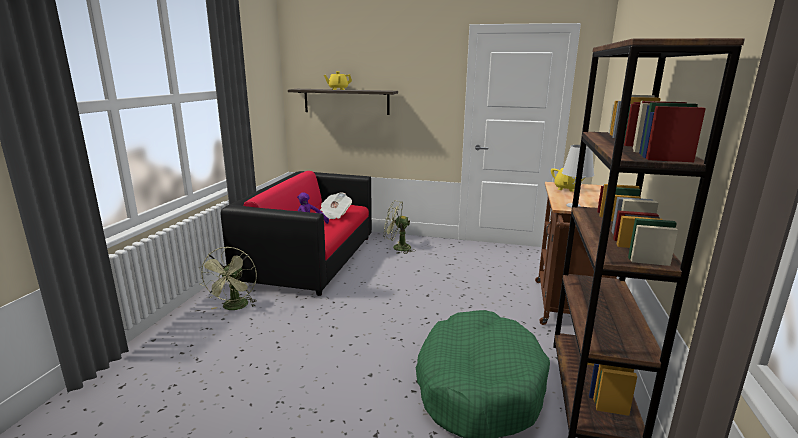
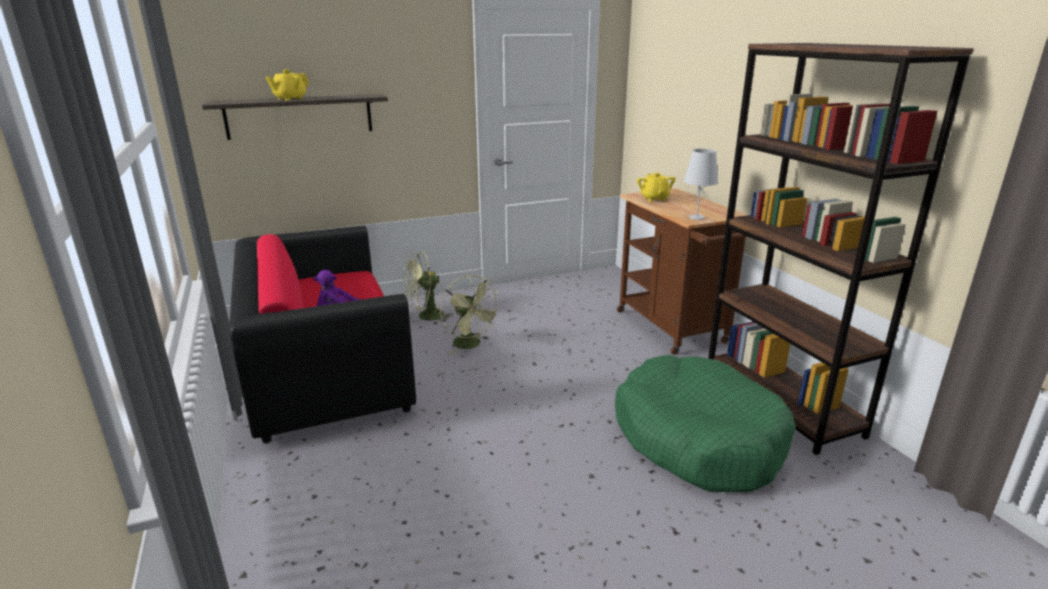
camera: 35 degrees left, 5 degrees up
(234, 307) = (310, 474): green fan -> green fan (471, 345)
(334, 215) = (351, 293): newspaper -> none

